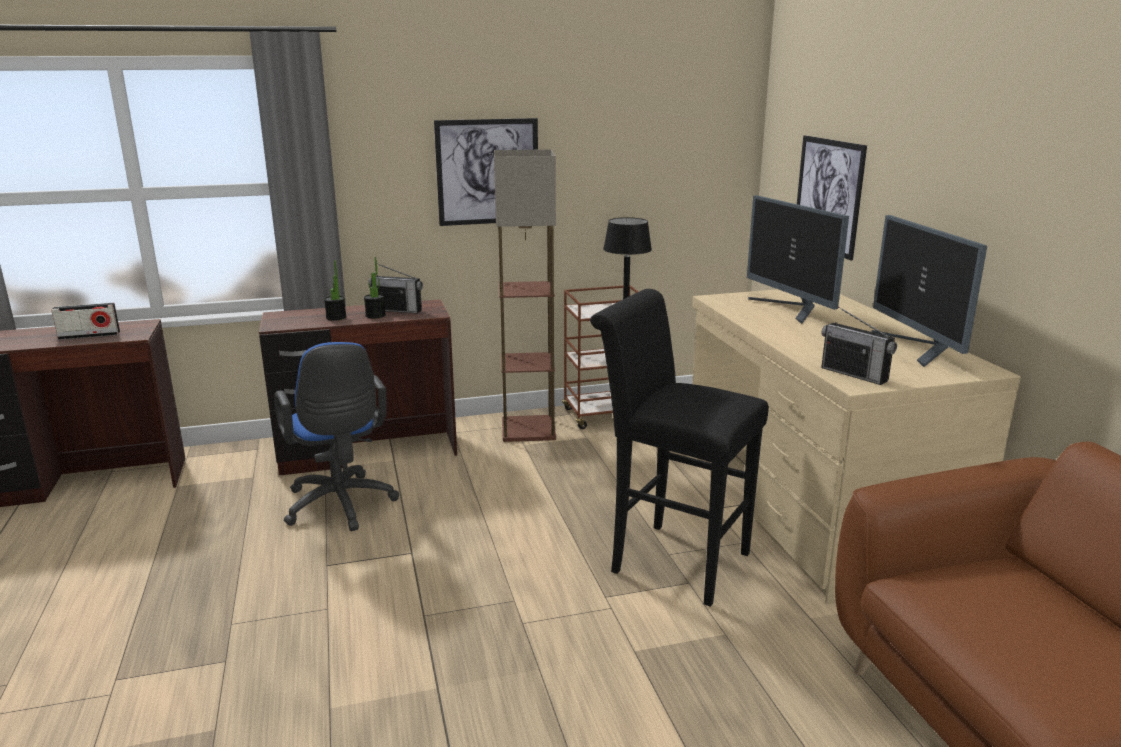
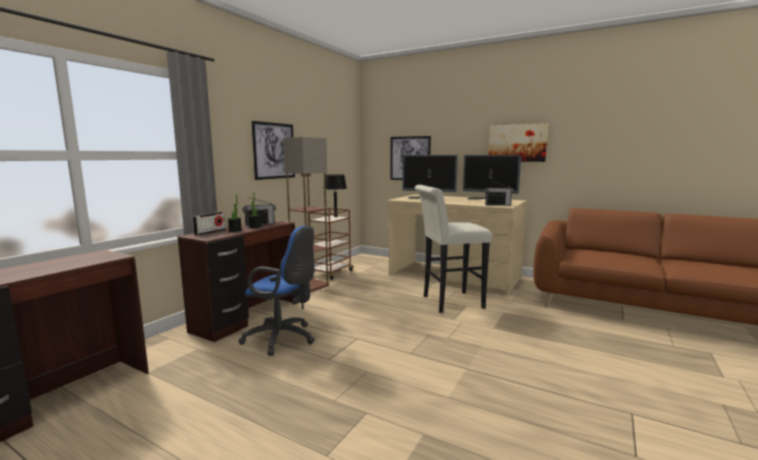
camera: 45 degrees left, 10 degrees down
(89, 336) = (71, 263): radio -> radio (210, 232)
(671, 559) = (448, 302): black stool -> white stool
(1030, 202) = (517, 143): none -> picture

